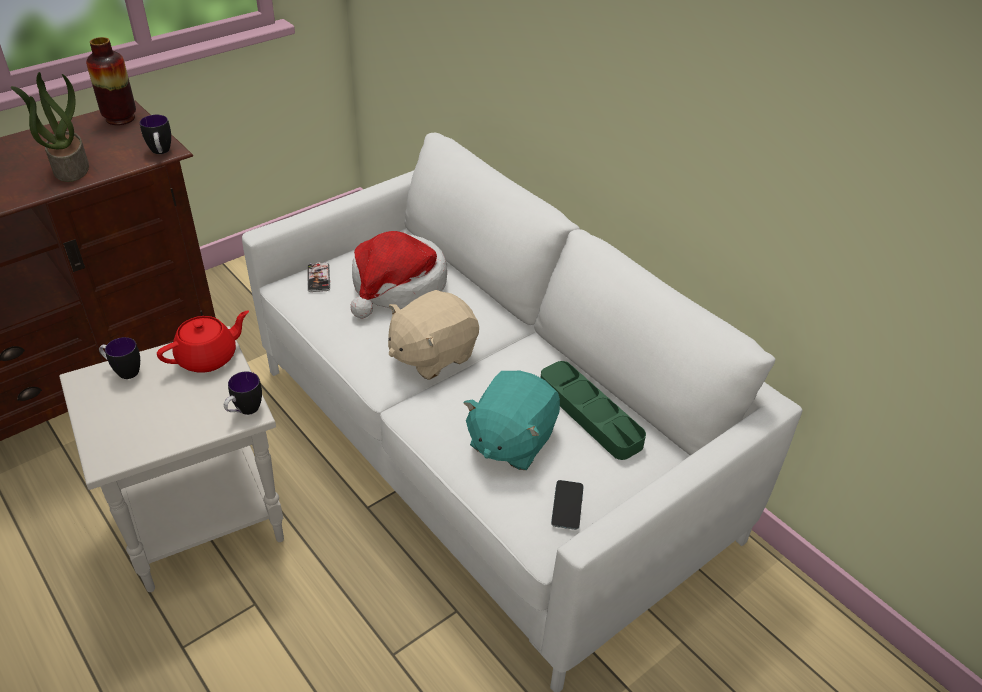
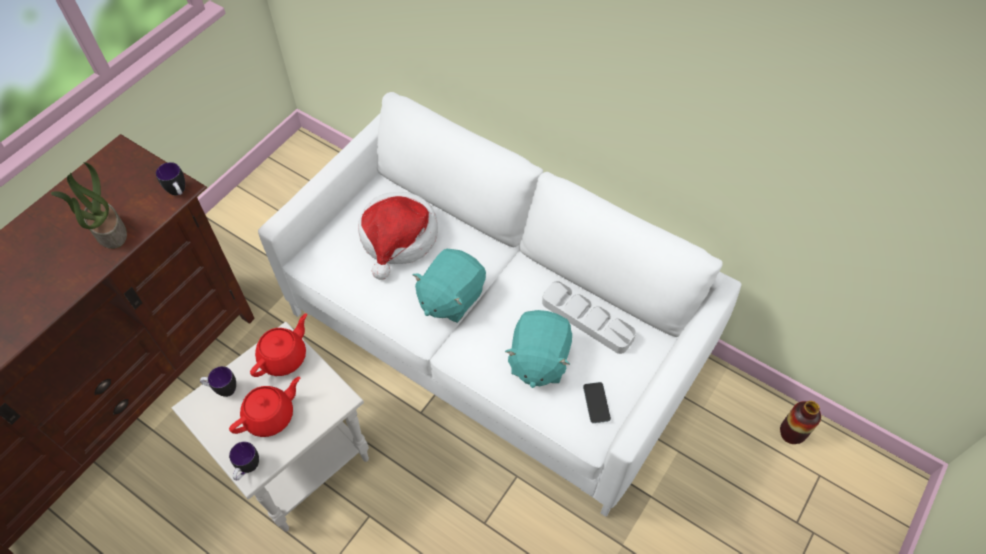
camera: 15 degrees left, 15 degrees up
(120, 118) = (120, 161): vase -> vase (791, 433)
(161, 409) = (271, 416): none -> red teapot
(244, 411) = (336, 398): mug -> mug (247, 469)
(318, 278) = (330, 247): phone -> none
(432, 354) = (450, 297): beige plush toy -> turquoise plush toy
(589, 414) = (587, 320): green tray -> grey tray

